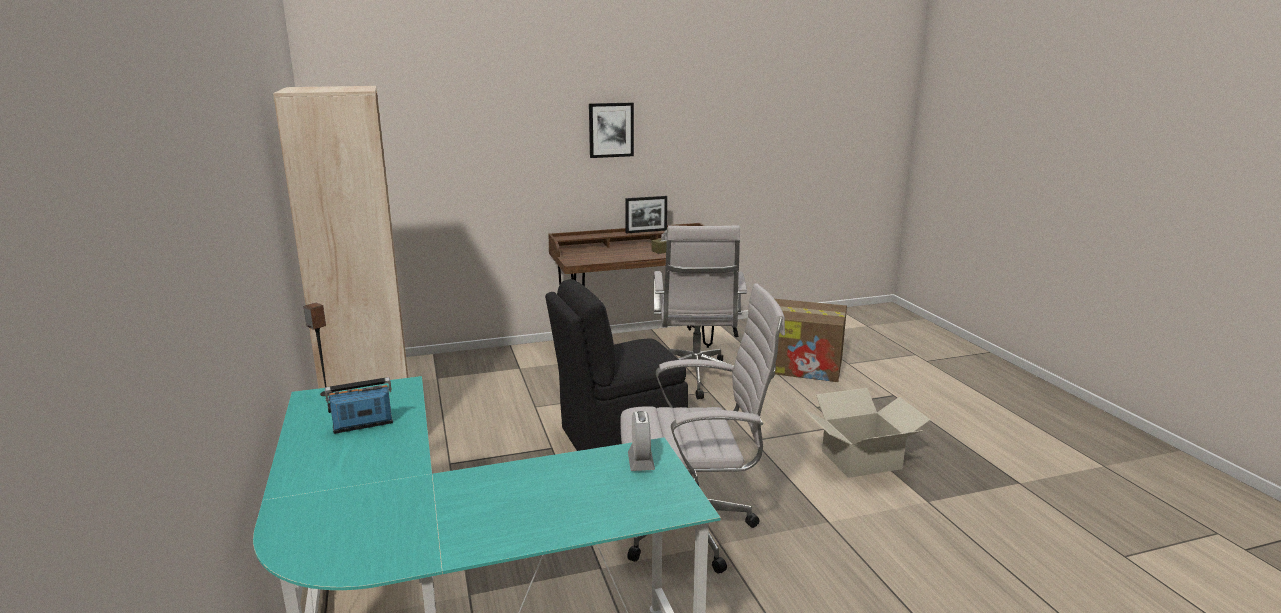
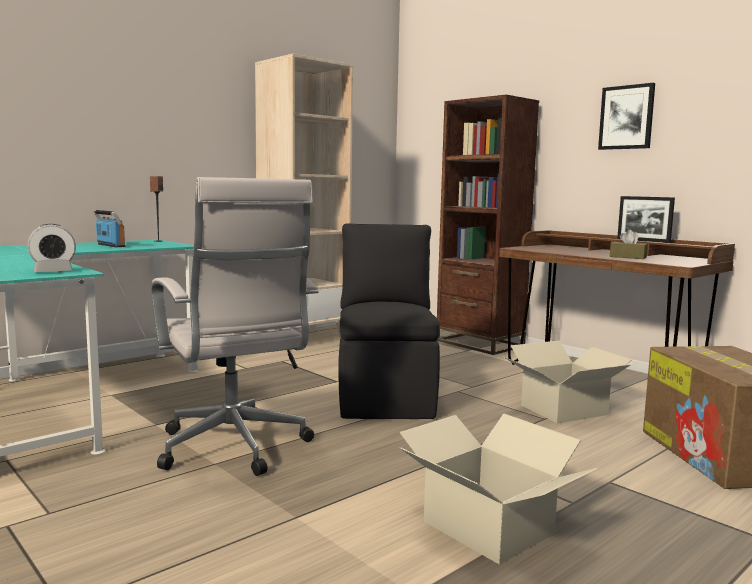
camera: 65 degrees right, 10 degrees down
(504, 357) = (479, 343): none -> brown bookcase
(619, 436) = (385, 398): black chair -> black chair turned 45 degrees clockwise
(696, 380) = (563, 409): white office chair -> cardboard box

